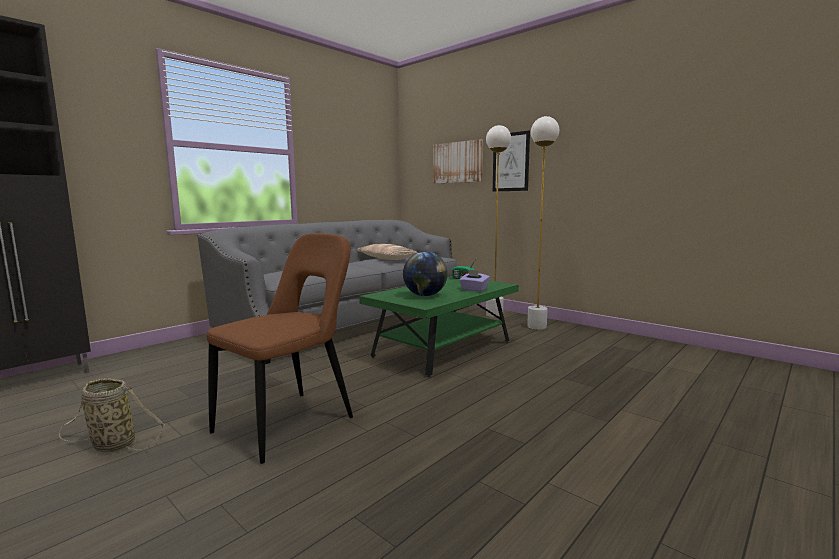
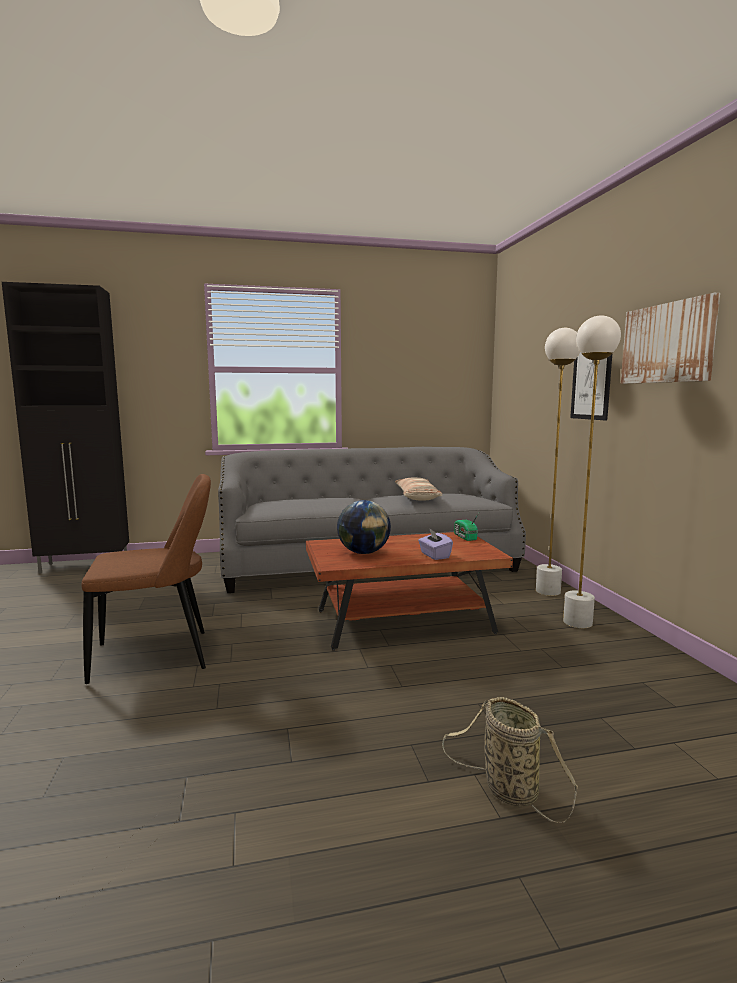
camera: 35 degrees right, 0 degrees up
(111, 445) = (46, 632): basket -> basket (506, 789)
(443, 350) = (403, 622): green coffee table -> brown coffee table
(458, 162) = (541, 375): picture -> picture (667, 343)

